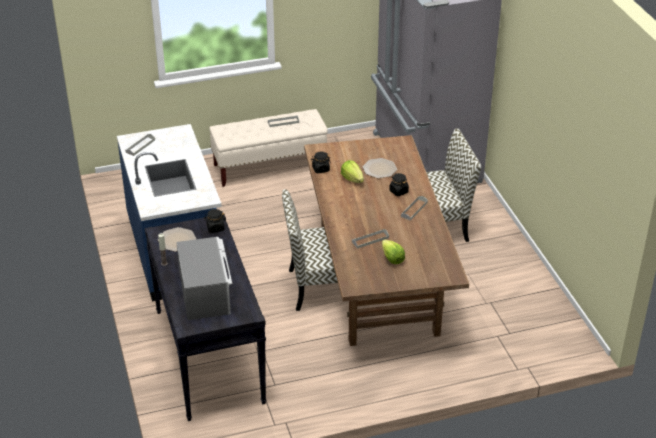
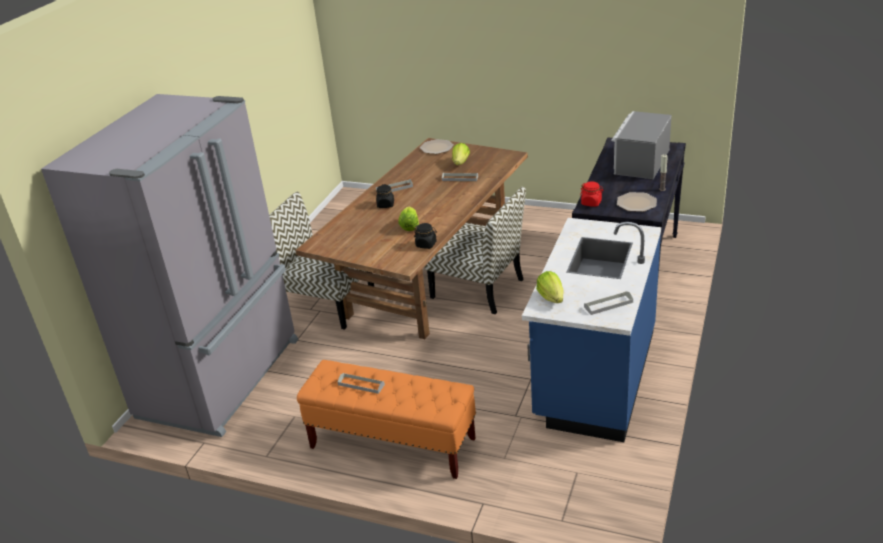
camera: 140 degrees left, 5 degrees down
(180, 139) = (551, 297): none -> lettuce
(215, 228) = (591, 203): black jar -> red jar
(270, 167) = (392, 443): beige bench -> orange bench
(380, 169) = (373, 227): plate -> plate (436, 147)

